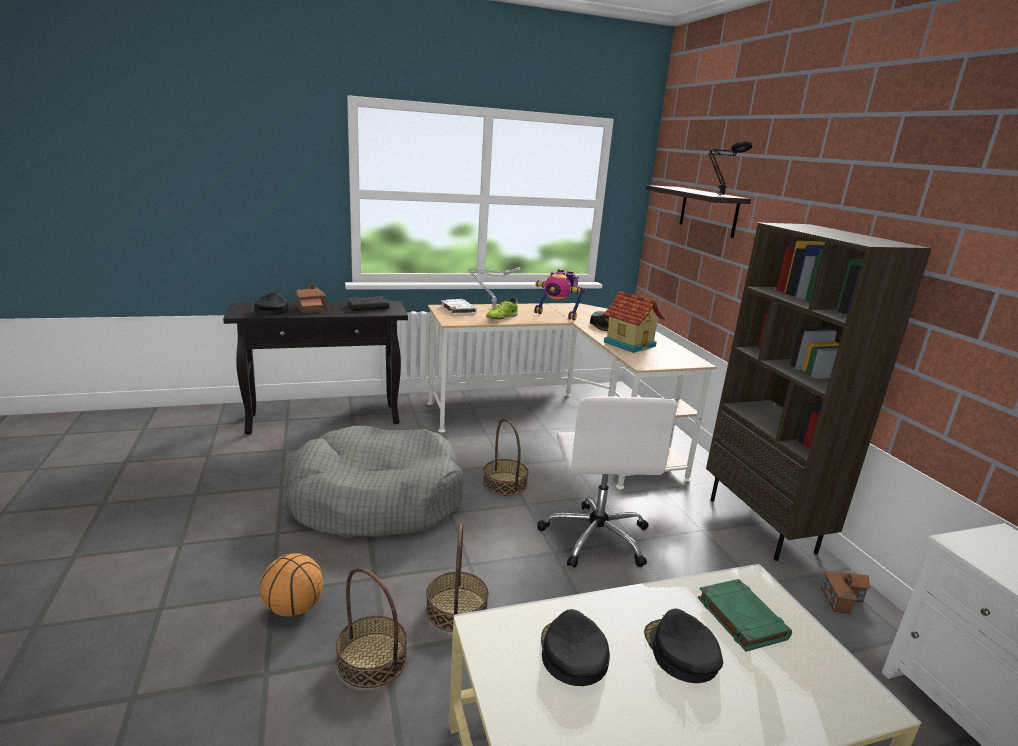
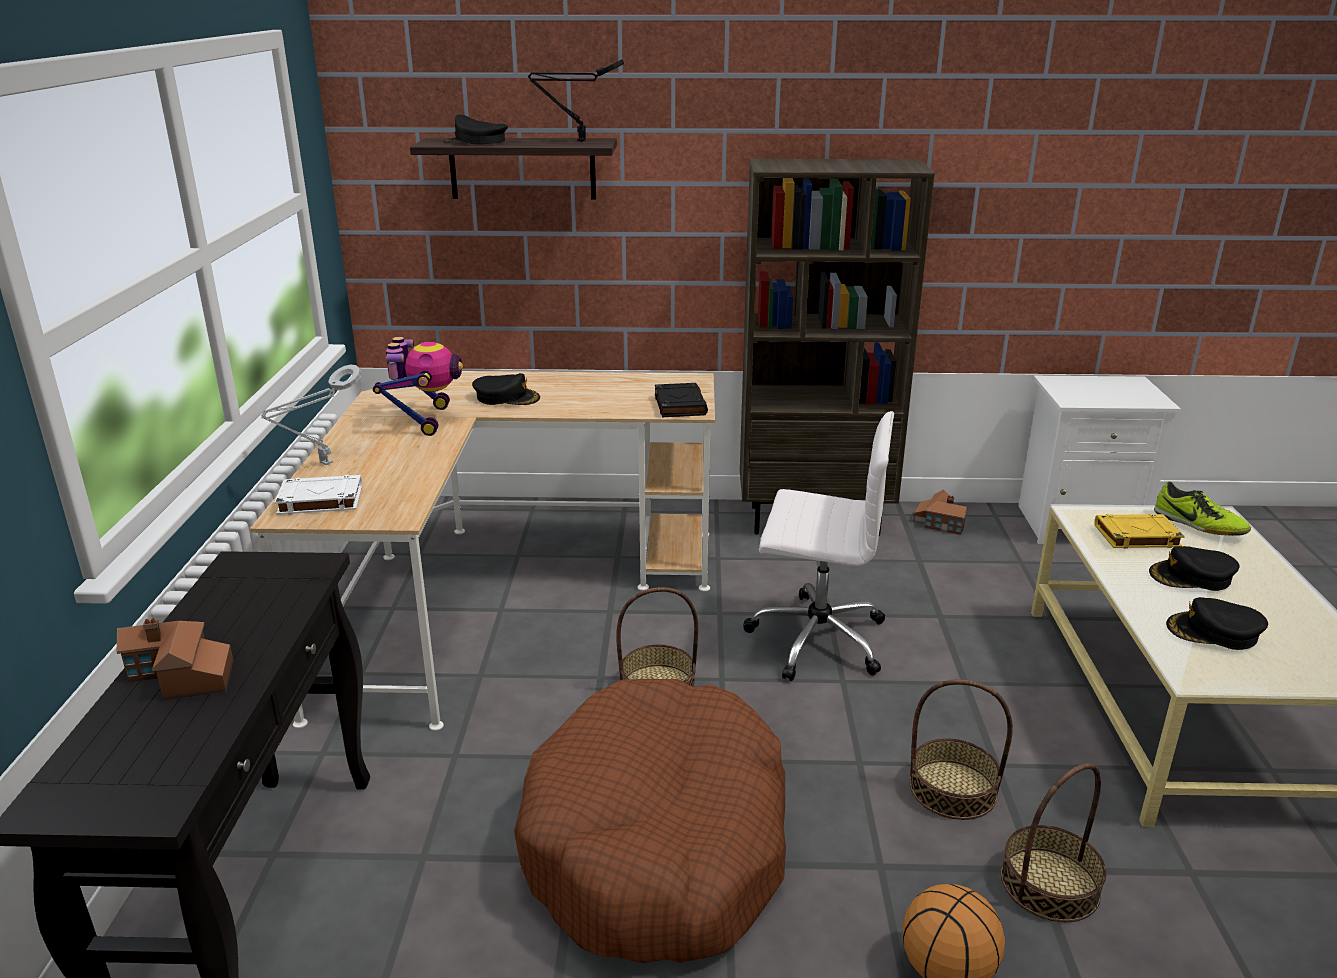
camera: 70 degrees left, 5 degrees up
(272, 310) = (163, 743): black cap -> black cap (475, 142)
(368, 307) = (244, 594): black book -> black book (679, 405)
(376, 500) = (658, 844): grey dog bed -> brown dog bed
(501, 318) = (408, 468): shoe -> shoe (1198, 525)
(557, 315) = (425, 420): toy robot -> toy robot turned 45 degrees counterclockwise
(630, 344) = (604, 399): toy house -> none
(740, 617) = (1136, 536): green book -> yellow book

